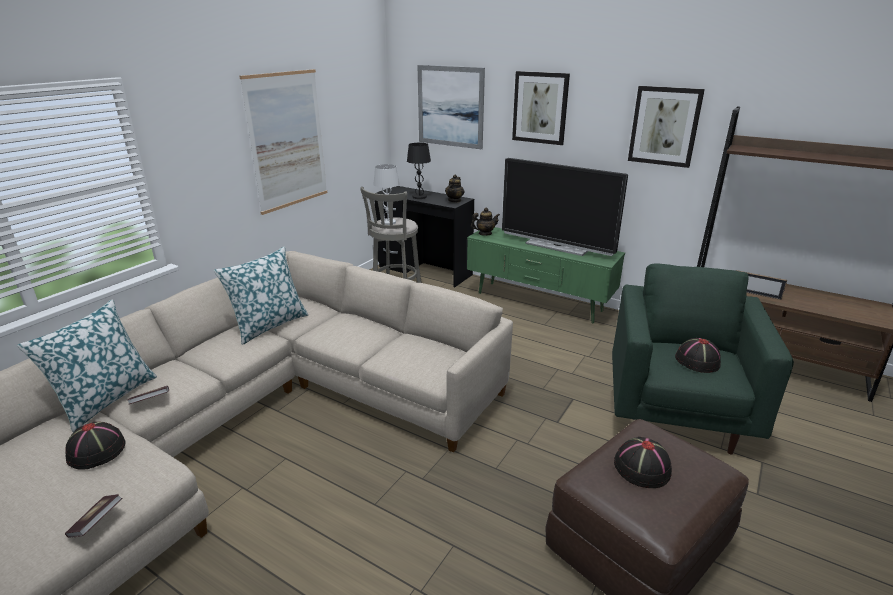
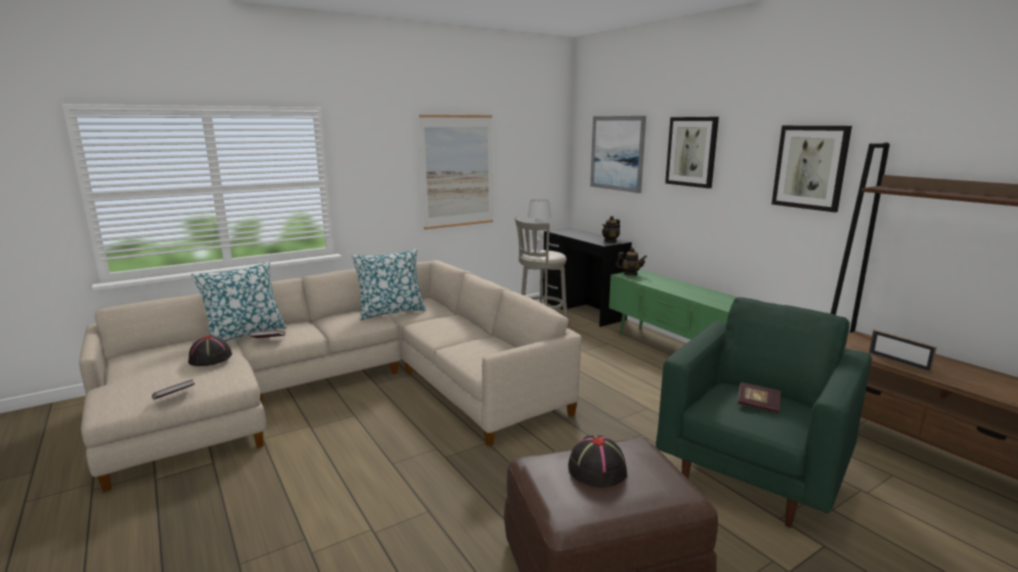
camera: 25 degrees right, 10 degrees down
(419, 197) = (580, 236): black table lamp -> none
(557, 246) = (694, 292): television -> none
(697, 361) = (757, 405): black hat -> book

